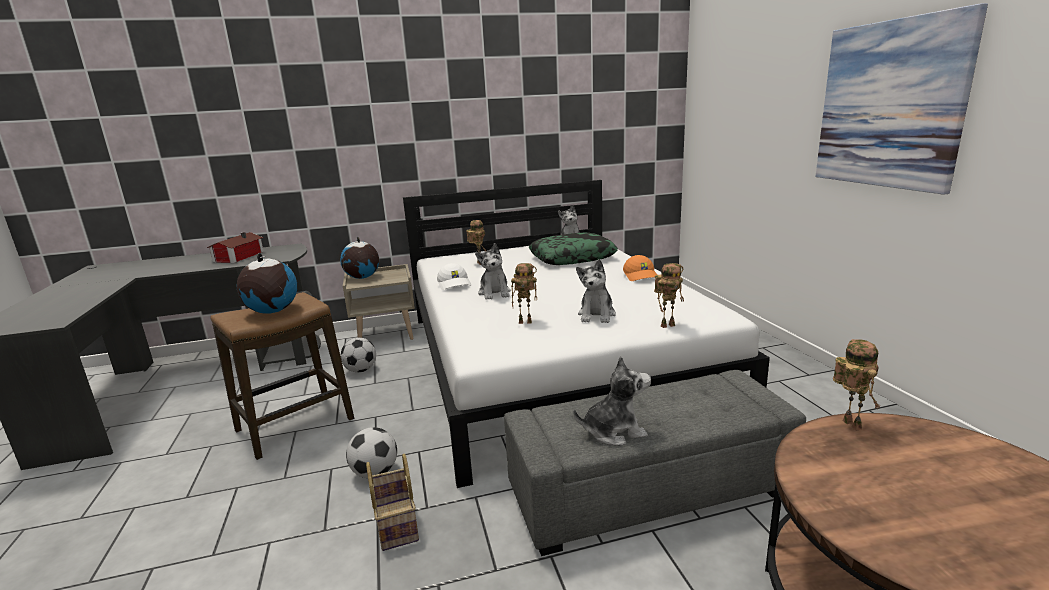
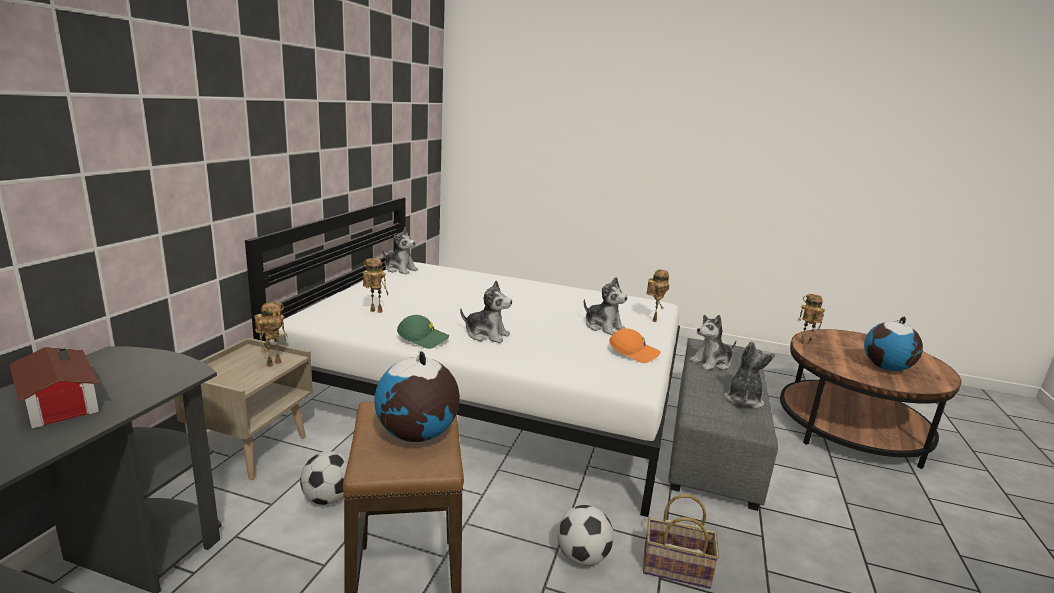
camera: 60 degrees left, 0 degrees up
(362, 277) = (221, 374): globe -> globe (886, 368)
(455, 284) = (423, 339): white cap -> green cap
(526, 322) = (581, 349): toy robot -> toy robot (274, 363)
(572, 258) = (450, 284): pillow -> none
(641, 276) = (543, 288): orange cap -> orange cap (634, 353)
(683, 394) = (712, 363): none -> plush toy
(889, 105) = (676, 145): picture -> none

